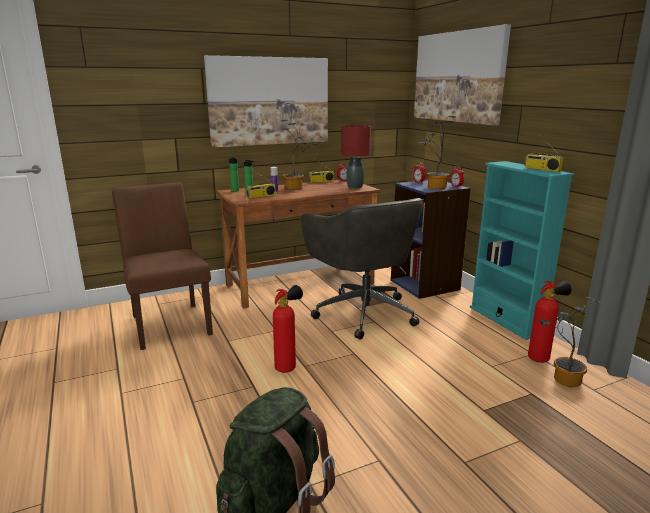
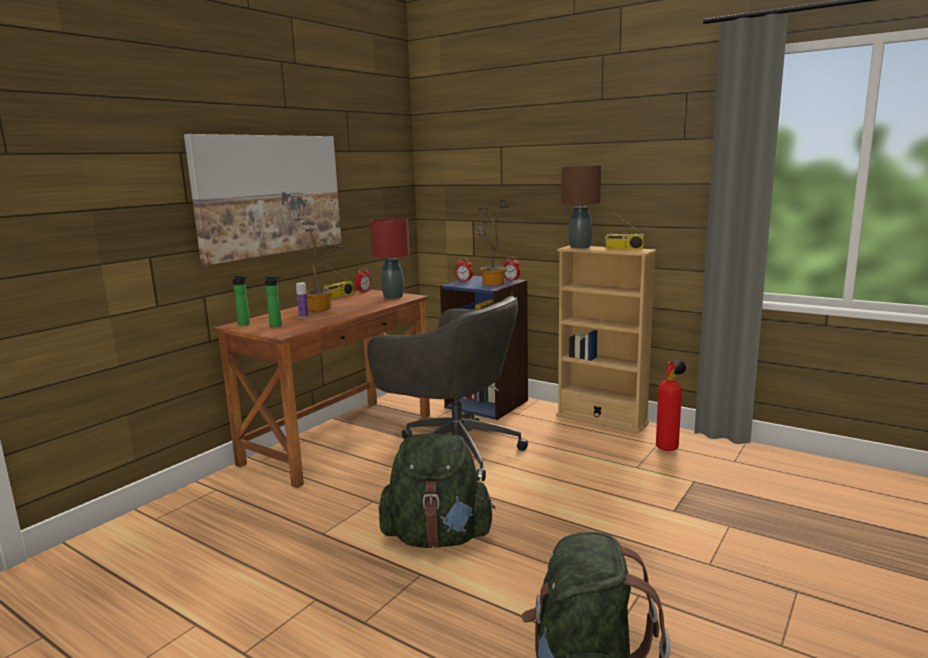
camera: 30 degrees left, 5 degrees down
(169, 322) = (205, 537): brown chair -> none
(261, 196) = (297, 325): radio -> none
(288, 367) = (437, 538): fire extinguisher -> green backpack
(458, 77) = (488, 156): picture -> none
(506, 320) = (601, 419): turquoise bookcase -> beige bookcase
(507, 163) = (580, 247): none -> brown table lamp
(562, 379) = (703, 460): potted plant -> none

